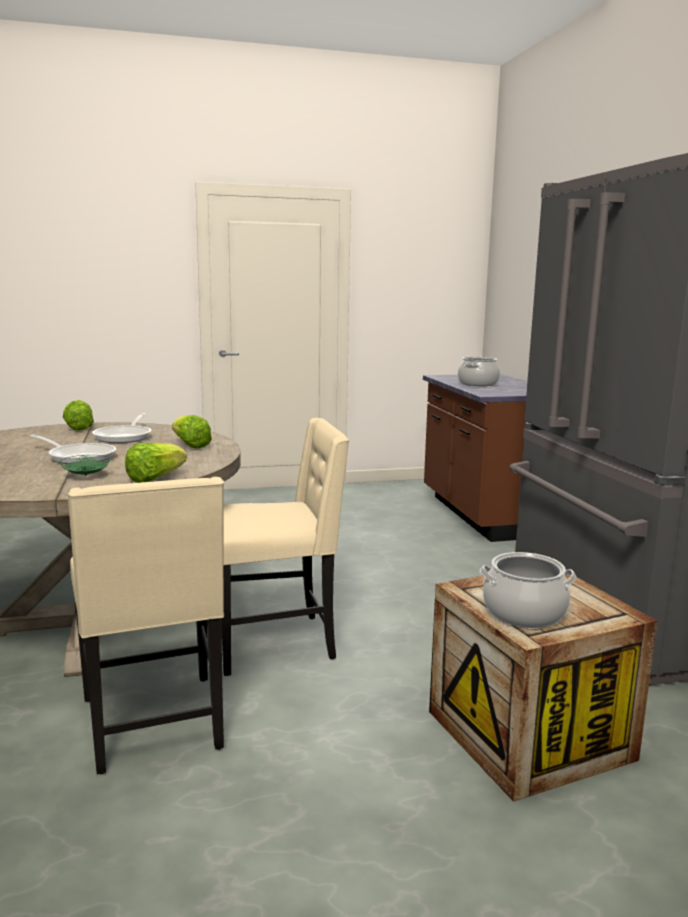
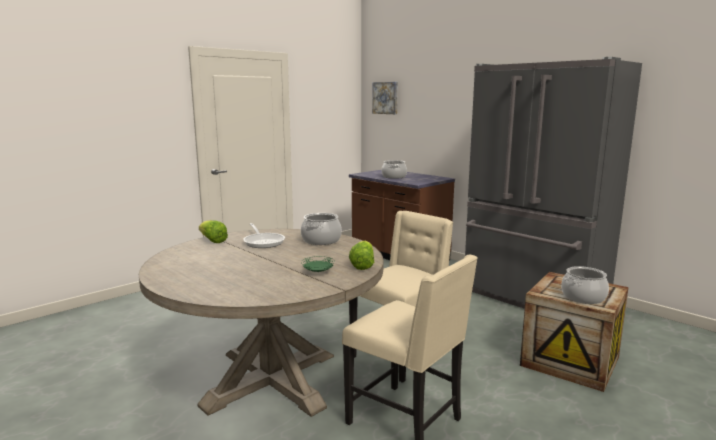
camera: 30 degrees left, 0 degrees up
(78, 457) = (275, 261): frying pan -> none
(190, 445) = (321, 240): lettuce -> cooking pot
(511, 258) = (385, 98): none -> picture

